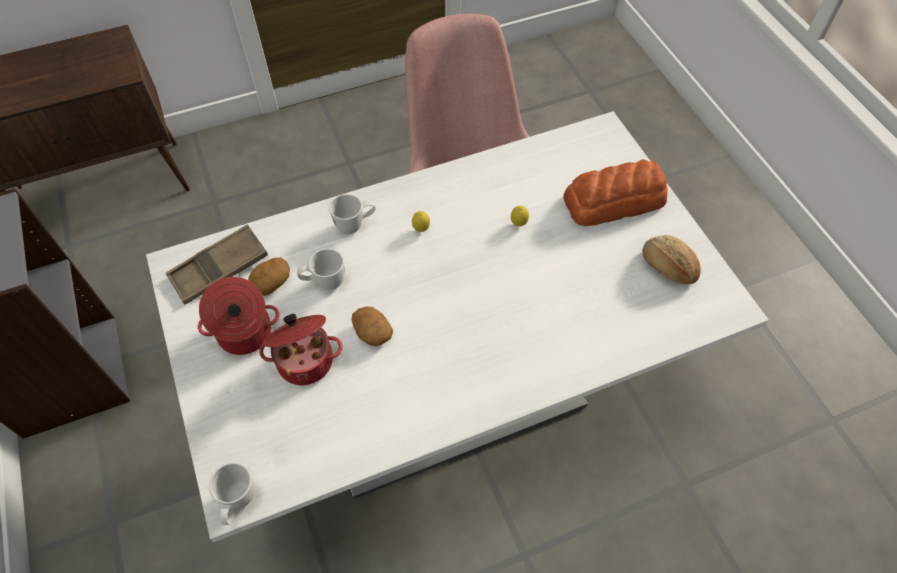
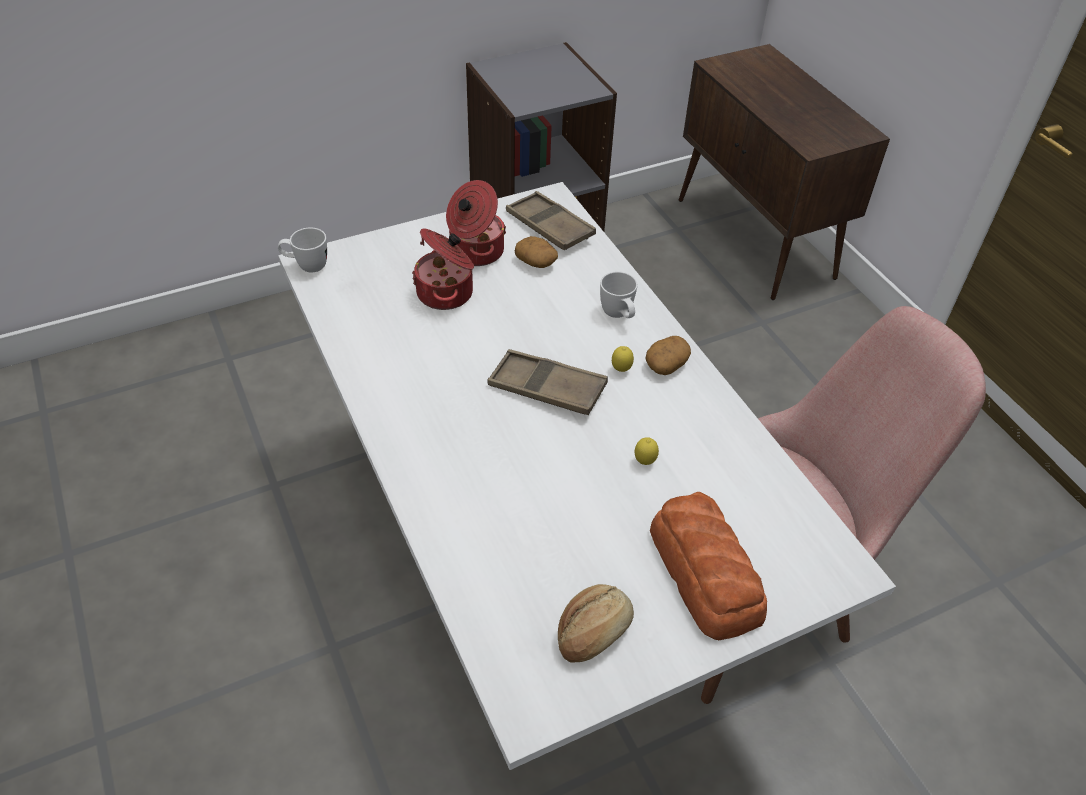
camera: 85 degrees right, 10 degrees down
(324, 283) = (538, 298): white mug -> none
(372, 332) = (478, 337): potato -> potato (666, 364)
(439, 282) = (547, 388): none -> brown tray

